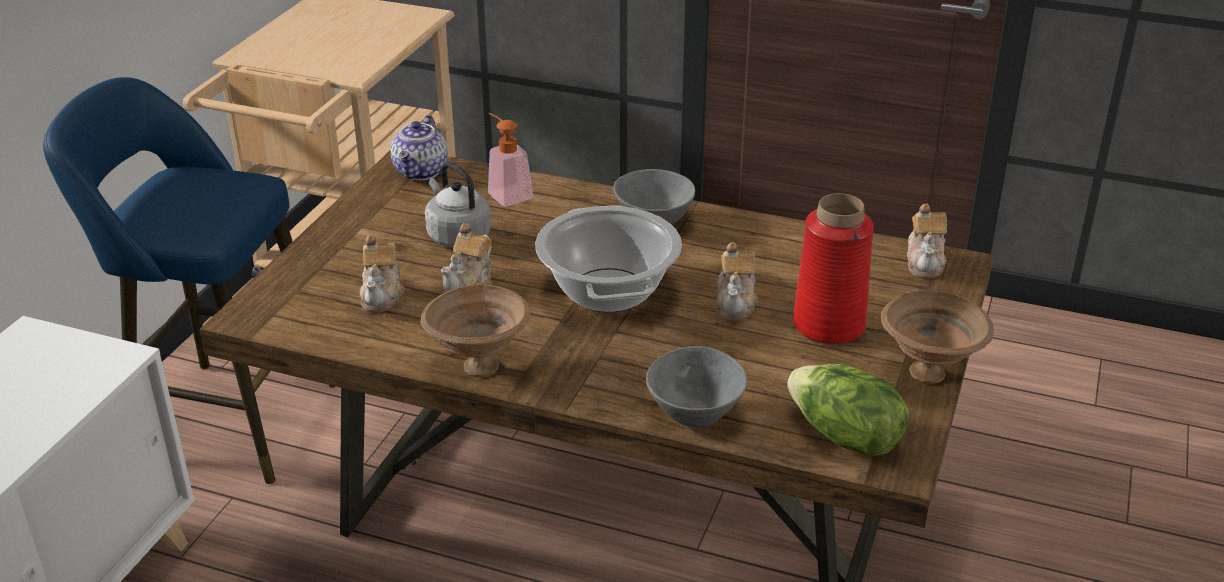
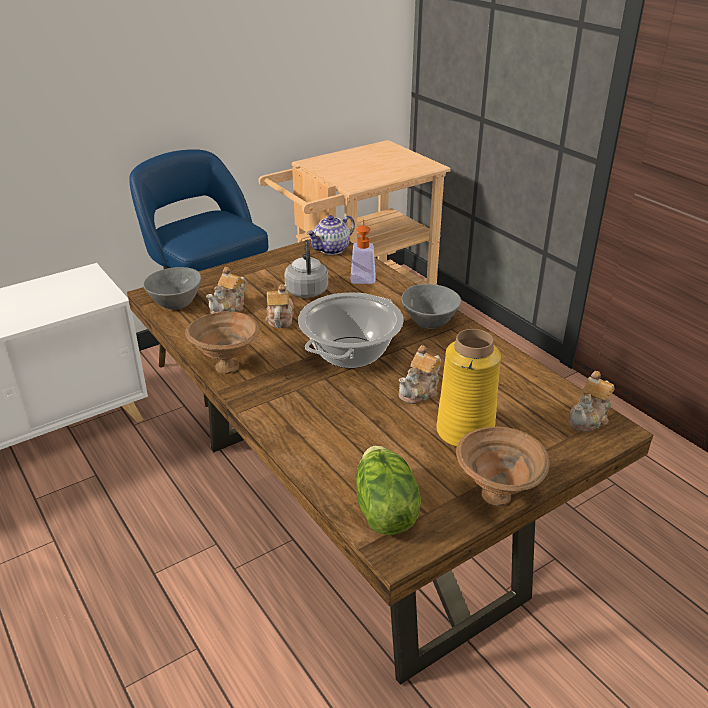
camera: 35 degrees right, 0 degrees up
(469, 283) = (280, 319): teapot -> teapot turned 120 degrees clockwise
(692, 414) = (306, 448): grey bowl -> grey bowl (175, 303)
(829, 324) = (465, 431): red vase -> yellow vase

